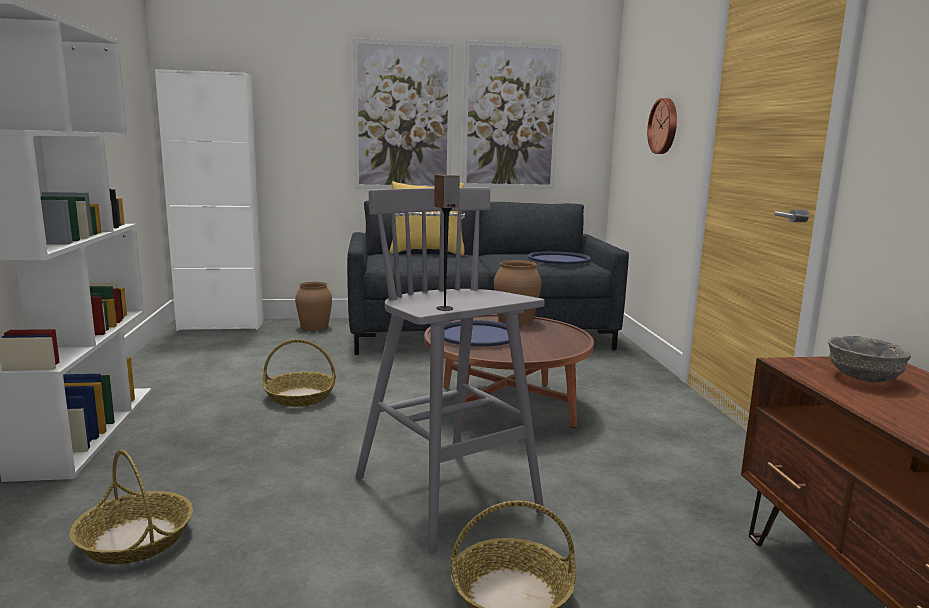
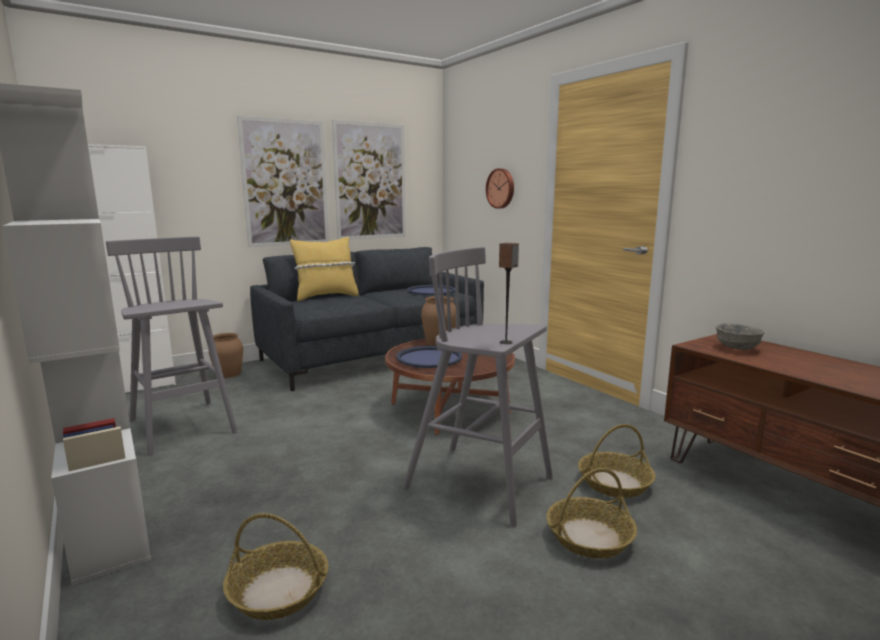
camera: 25 degrees left, 0 degrees up
(222, 369) = (183, 427): none -> grey stool
(300, 397) = (285, 435): basket -> basket (614, 482)

